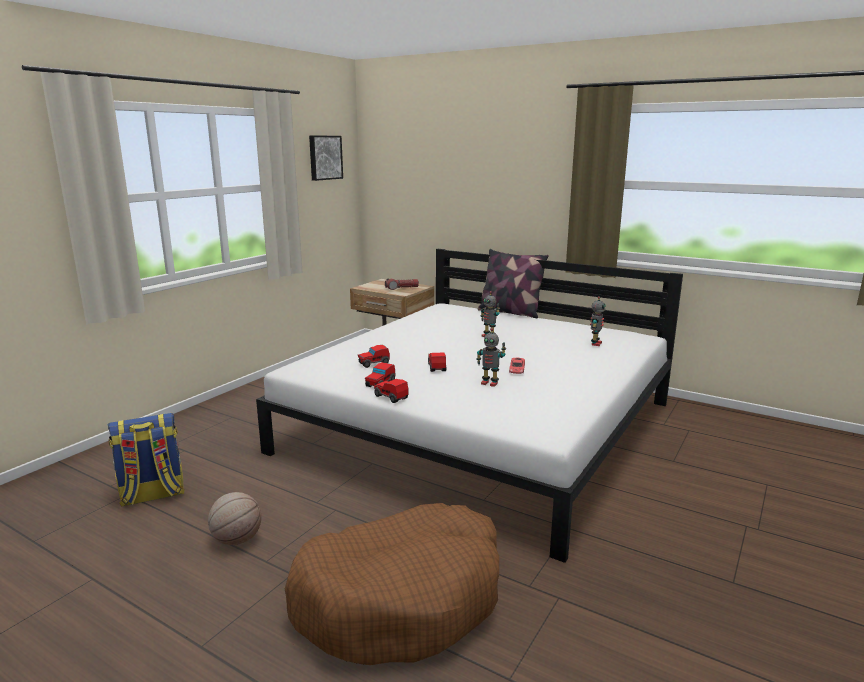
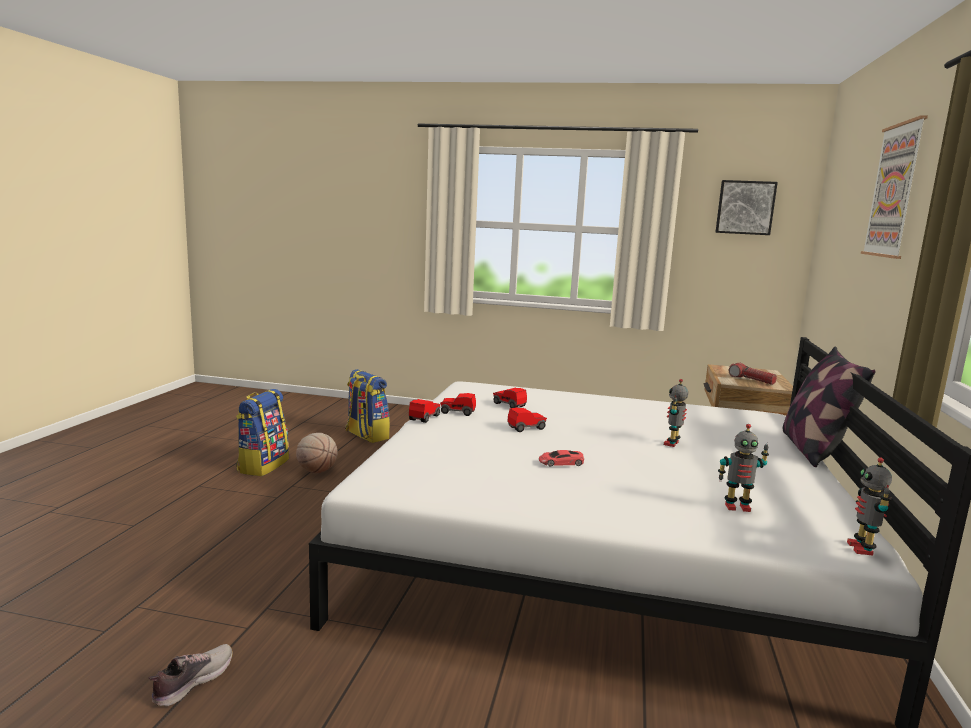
camera: 70 degrees right, 5 degrees down
(177, 584) = (262, 465): none -> backpack
(401, 598) = (246, 544): brown dog bed -> none
(489, 383) = (499, 453): toy robot -> toy robot (862, 549)
(492, 149) = (894, 191): none -> picture
(631, 628) = (192, 682): none -> shoe

